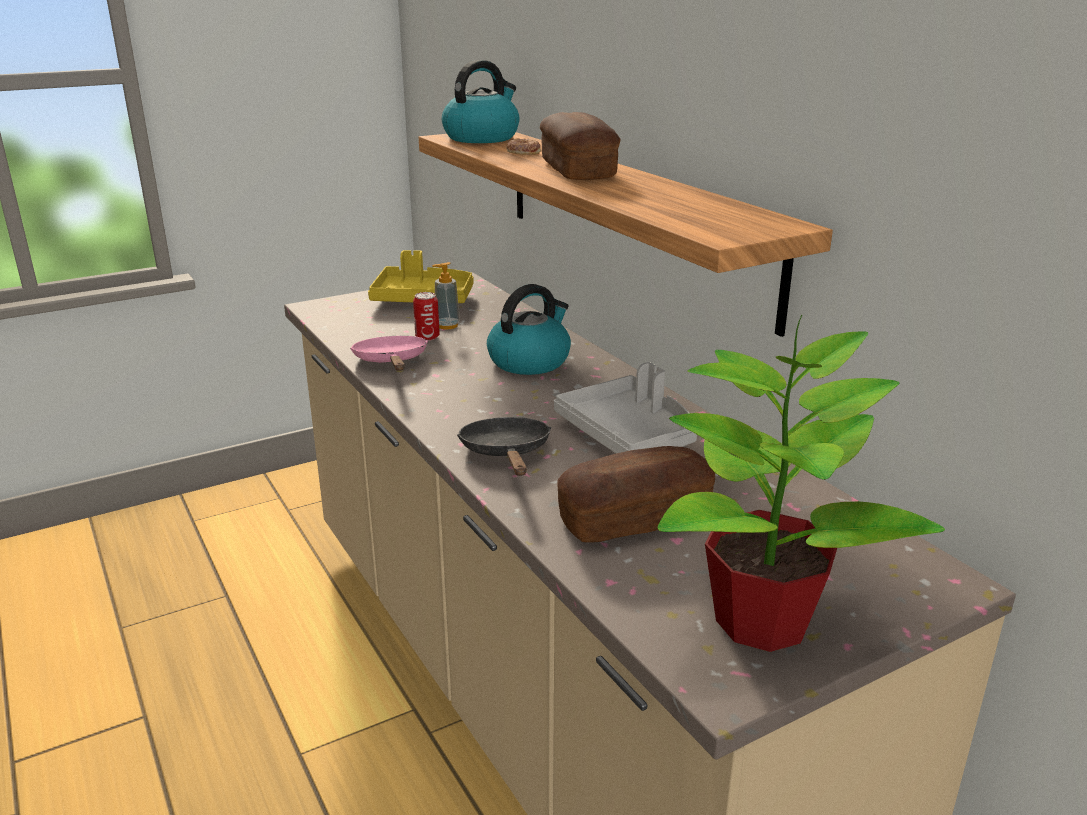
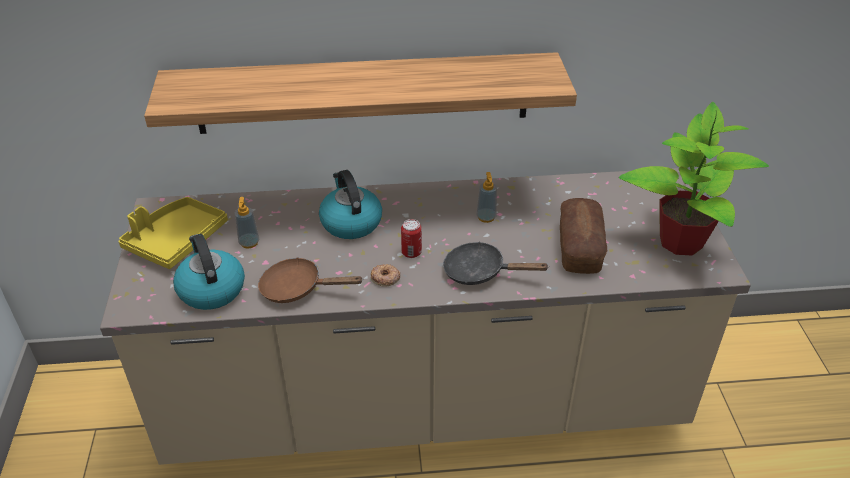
camera: 65 degrees left, 15 degrees up
(392, 362) = (298, 288): pink frying pan -> brown frying pan
(427, 337) = (263, 259): can -> can (411, 252)
(482, 137) = (191, 88): kettle -> kettle (211, 289)
(523, 152) = (270, 85): donut -> donut (385, 278)
(577, 170) = (354, 81): bread -> none
(629, 435) = (486, 217): grey tray -> soap dispenser

